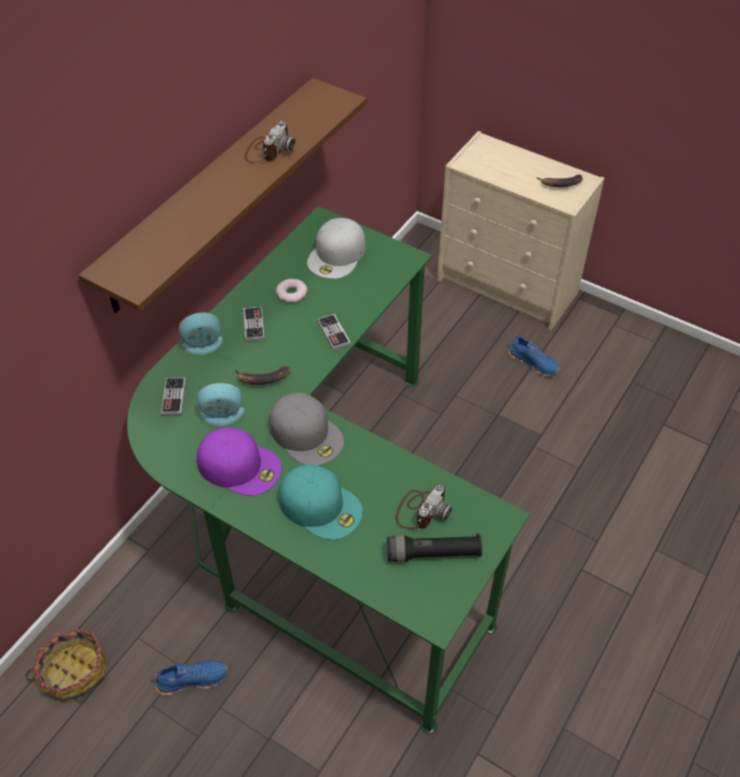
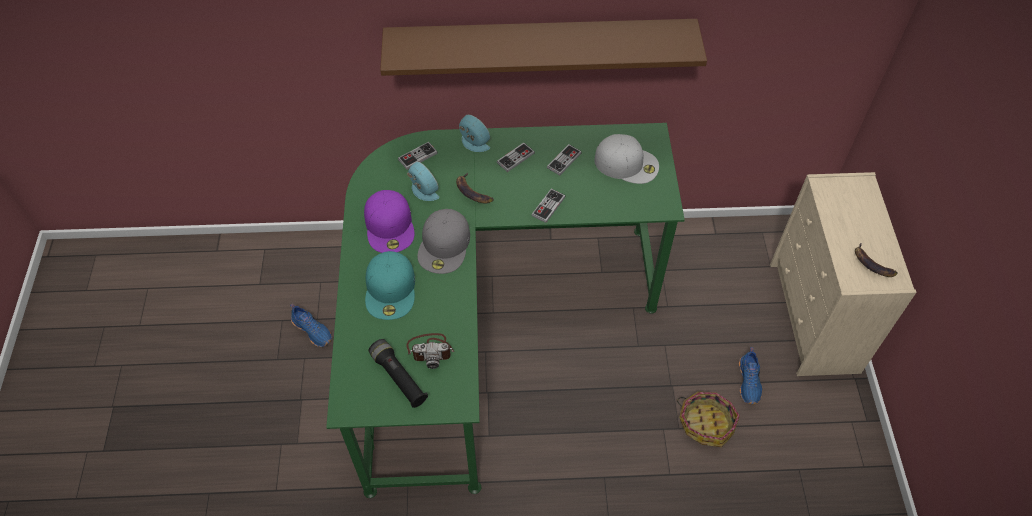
camera: 55 degrees right, 5 degrees up
(72, 669) = (278, 264): basket -> basket (706, 422)
(268, 150) = (589, 42): camera -> none
(292, 293) = (564, 160): donut -> game controller
(337, 255) = (627, 163): white cap -> white cap turned 150 degrees counterclockwise

